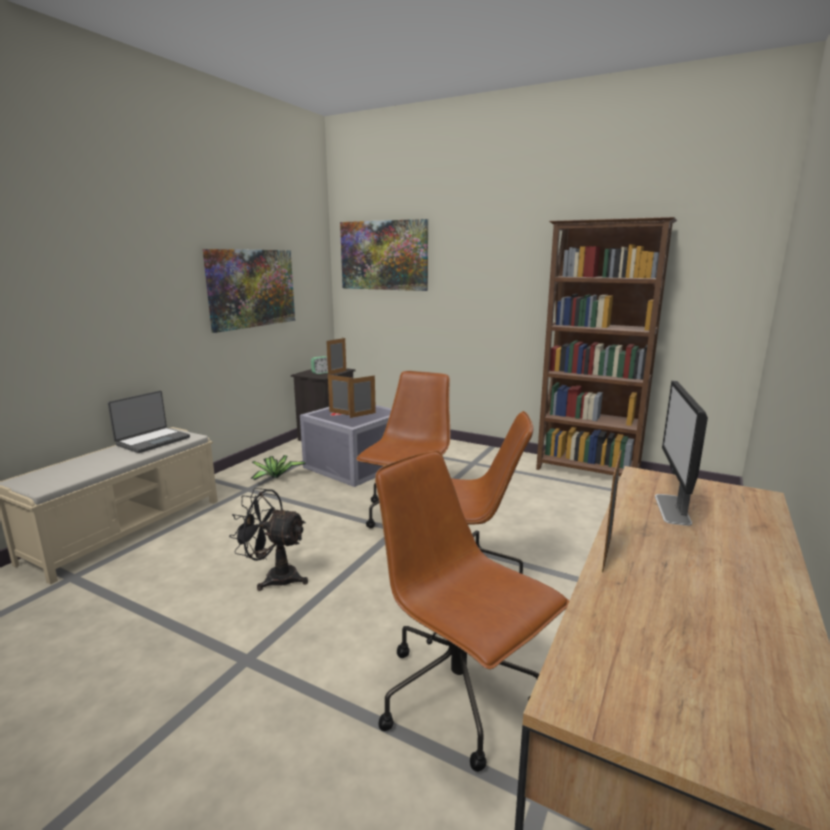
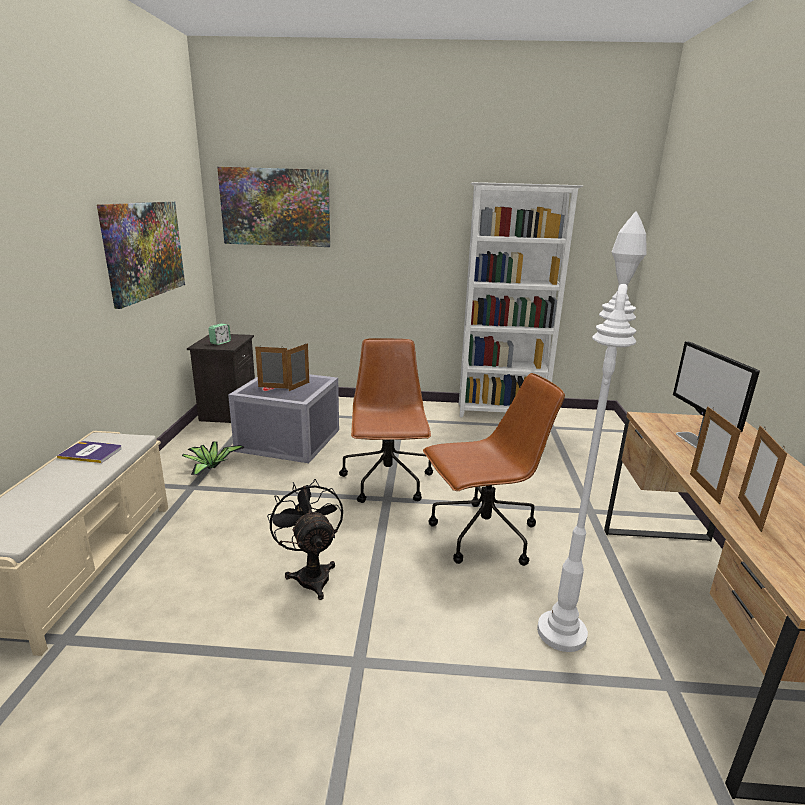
camera: 25 degrees left, 5 degrees up
(152, 441) = (91, 453): laptop -> book
(274, 577) = (311, 574): black fan -> black fan turned 75 degrees clockwise
(337, 373) = (239, 341): picture frame -> picture frame (749, 514)
(460, 697) = (561, 632): brown office chair -> white floor lamp
(588, 472) = (501, 413): brown bookcase -> white bookcase

